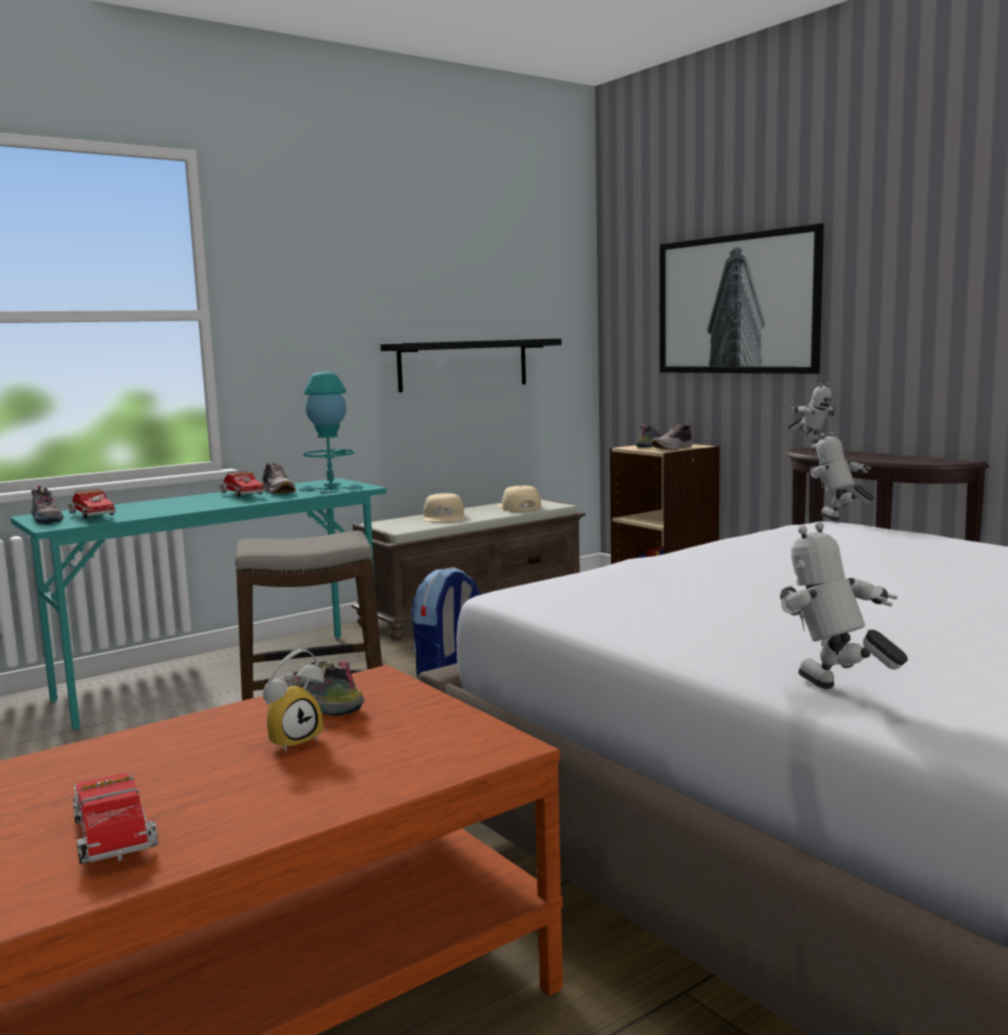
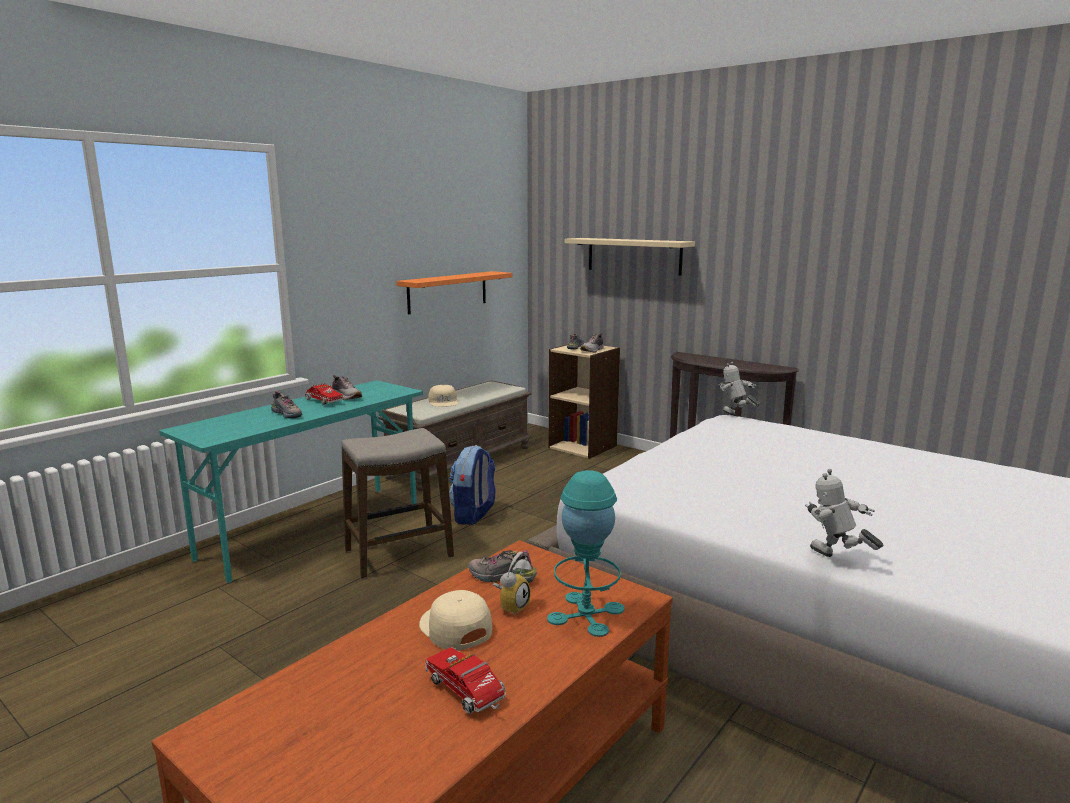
camera: 15 degrees left, 5 degrees up
(48, 519) = (196, 433): shoe -> shoe (288, 414)
(92, 516) = (228, 428): toy truck -> none
(331, 488) = (383, 392): turquoise table lamp -> turquoise table lamp (586, 614)
(463, 364) = (448, 292): black shelf -> orange shelf
(518, 507) = (488, 391): beige cap -> beige cap (454, 628)
(737, 304) = (634, 256): picture -> beige shelf
(812, 449) = (687, 355): toy robot -> none

